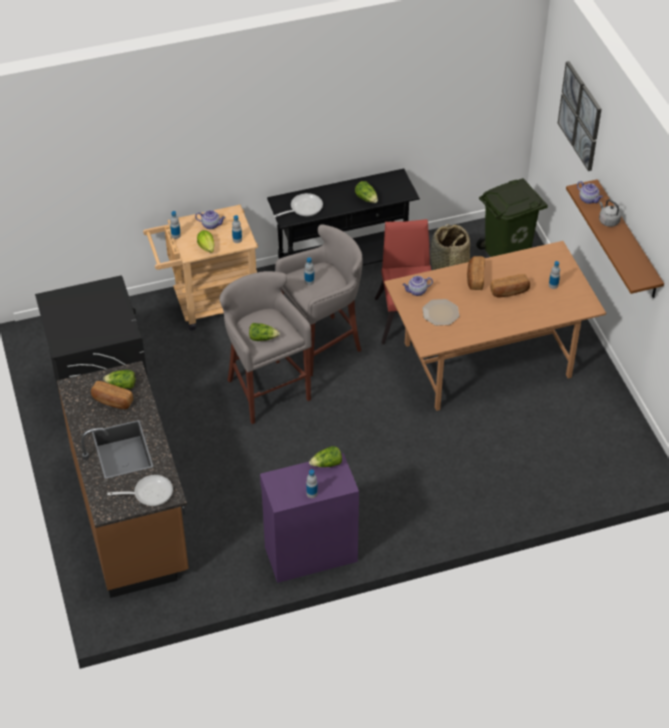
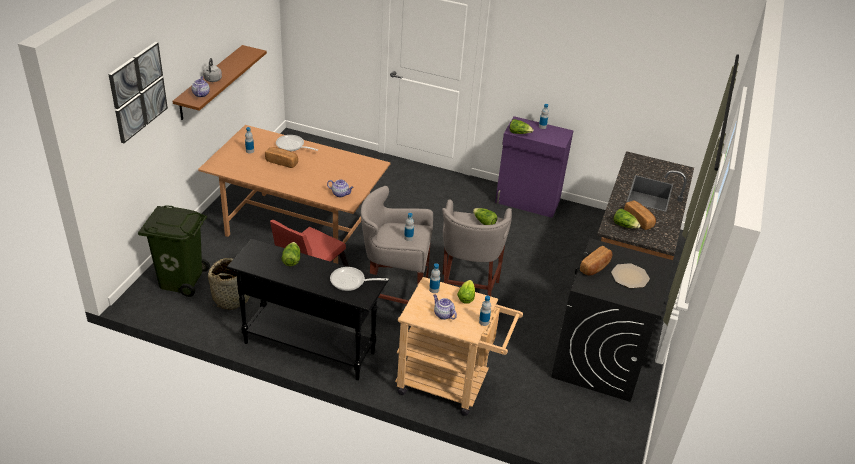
camera: 145 degrees left, 10 degrees down
(149, 493) = (647, 165): frying pan -> frying pan (292, 146)
(440, 313) = (343, 175): plate -> plate (629, 276)
(475, 278) = (291, 180): bread -> bread (595, 267)

